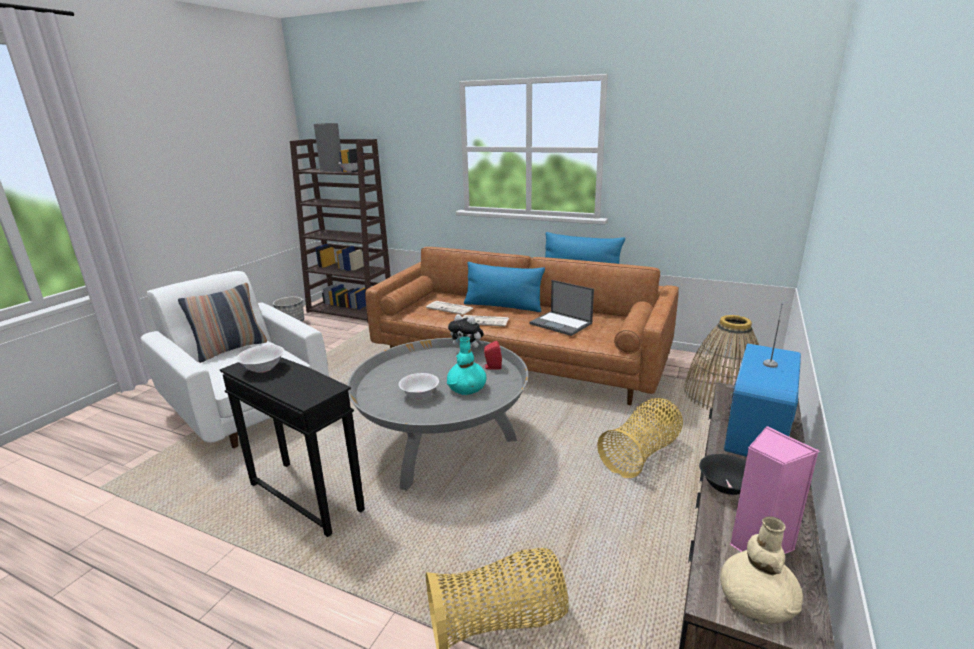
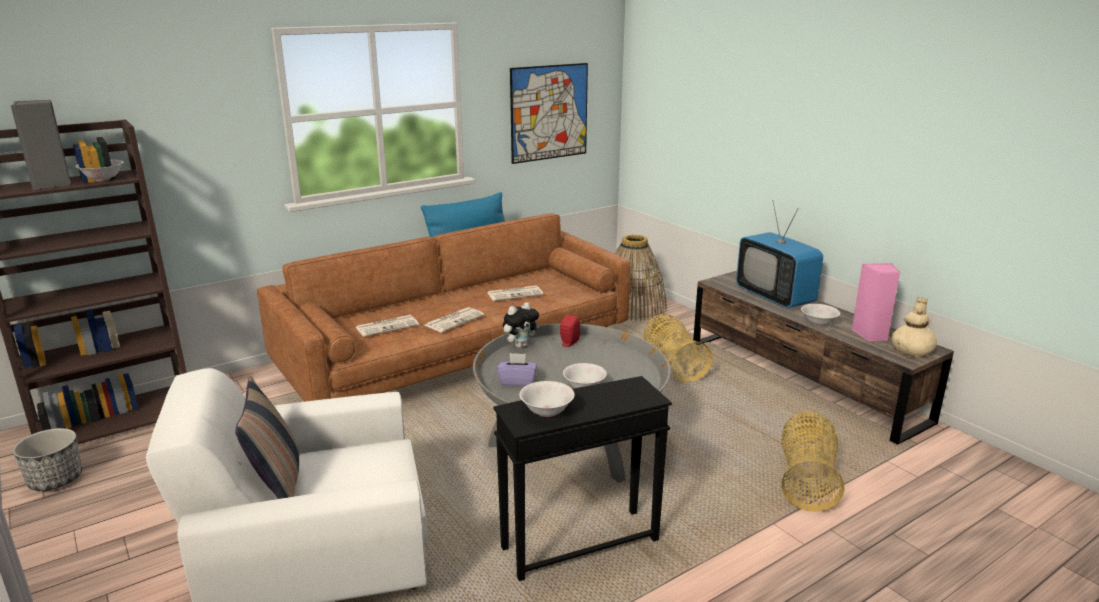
camera: 60 degrees left, 0 degrees up
(405, 369) = (517, 381): none -> purple tissue box
(467, 388) = (595, 363): turquoise vase -> none
(503, 306) = (427, 303): blue pillow -> none
(561, 324) = (515, 294): laptop -> newspaper
(706, 169) = (549, 112): none -> picture
(726, 487) = (818, 323): black bowl -> white bowl

